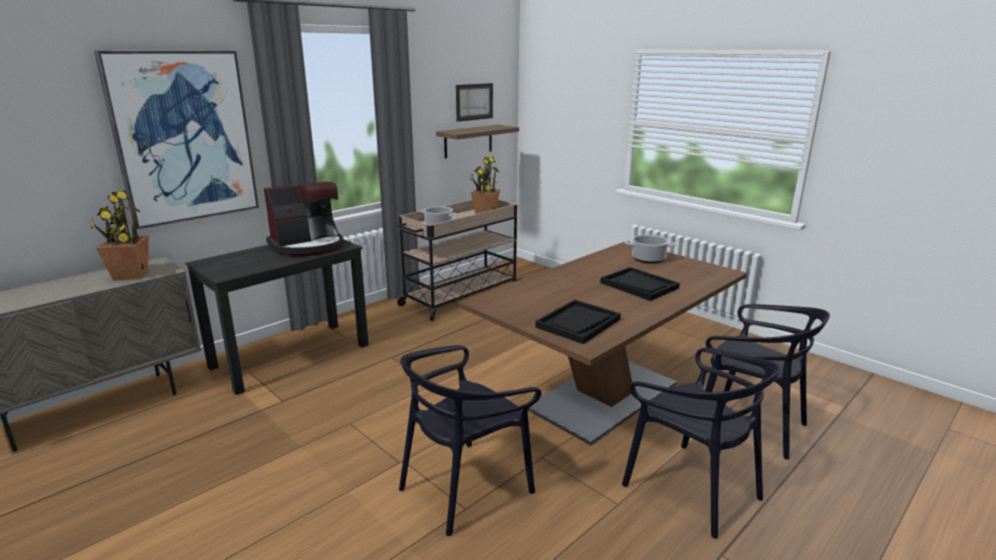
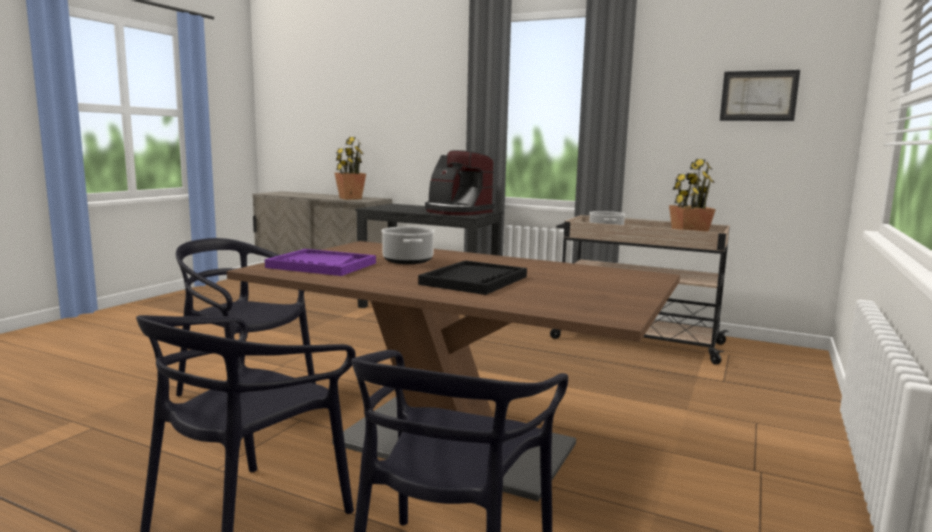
camera: 70 degrees right, 10 degrees down
(183, 137) = (419, 110): picture -> none
(468, 141) = (739, 150): shelf -> none
(578, 323) = (321, 265): black tray -> purple tray
(648, 259) = (603, 283): cooking pot -> cooking pot (407, 260)

